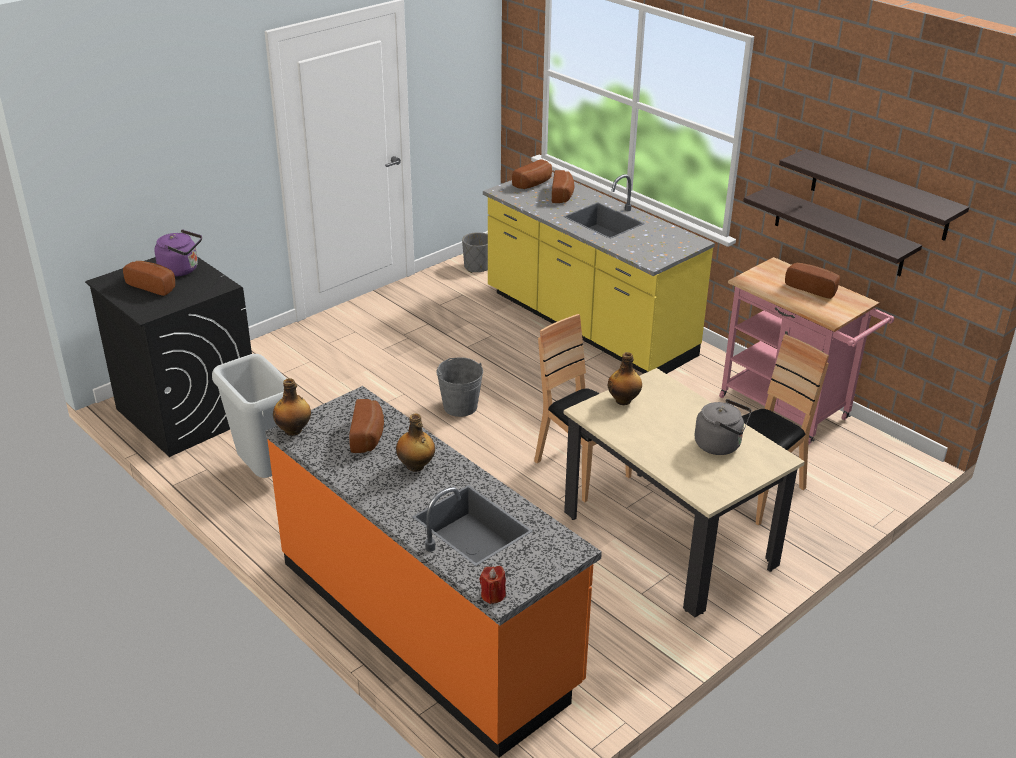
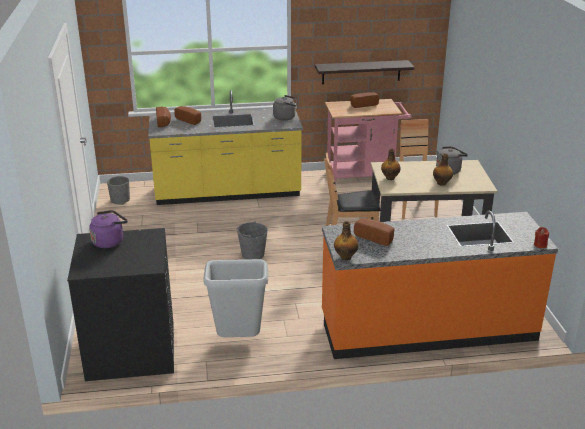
camera: 55 degrees left, 5 degrees down
(154, 286) = (116, 256): bread -> none
(416, 466) = (417, 233): bottle -> bottle (442, 183)
(668, 249) = (286, 117): none -> grey kettle
(879, 195) = (381, 44): shelf -> none

